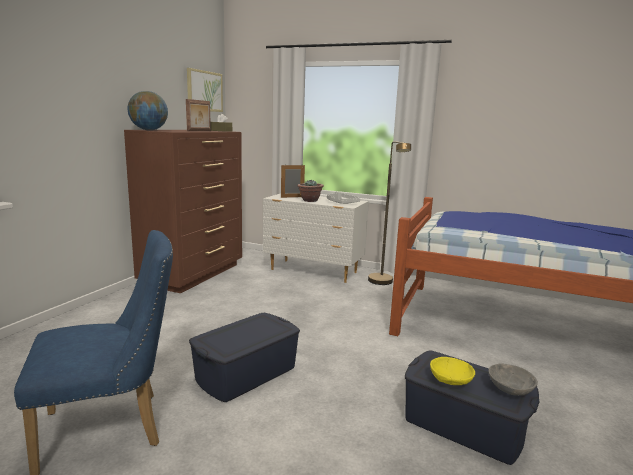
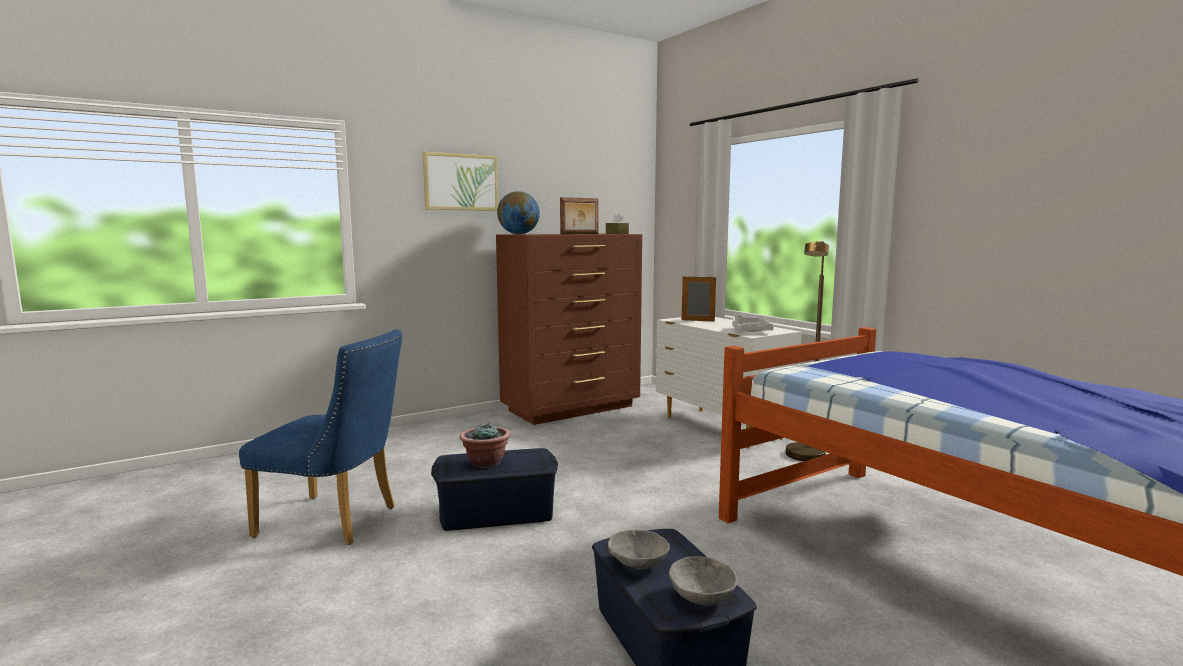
camera: 35 degrees right, 5 degrees down
(204, 91) = (619, 186): picture -> picture (461, 182)
(309, 200) = (711, 325): potted plant -> potted plant (485, 463)
(450, 382) = (637, 565): yellow bowl -> grey bowl

